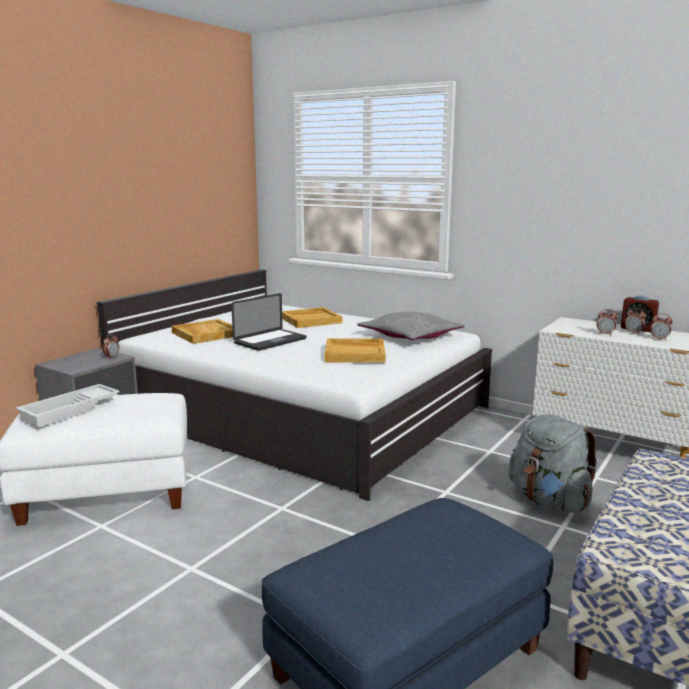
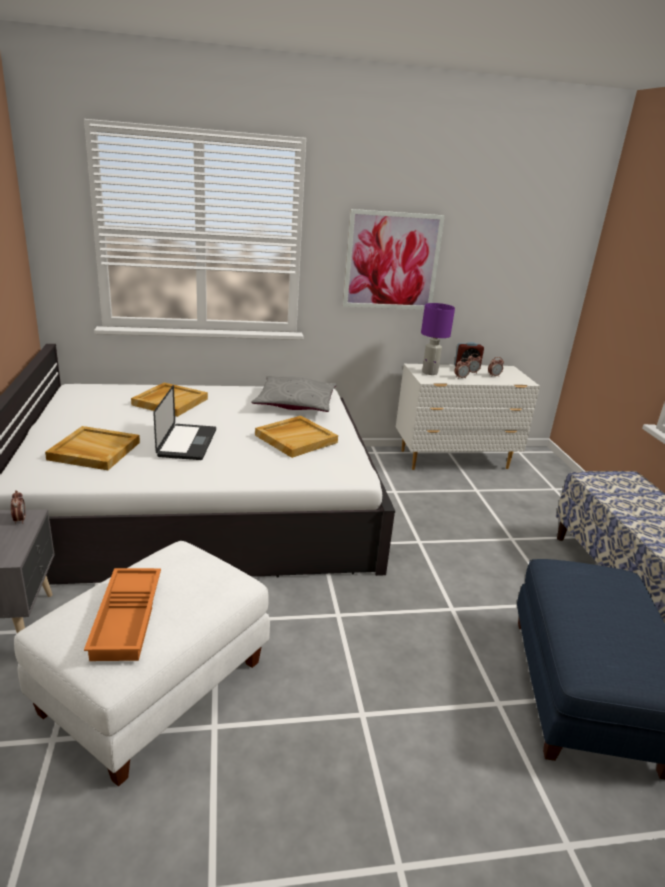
camera: 45 degrees left, 10 degrees up
(70, 411) = (128, 619): white tray -> orange tray
(545, 198) = (392, 261): none -> picture
(549, 501) = (481, 522): grey backpack -> none
(574, 326) = (430, 373): none -> purple table lamp

